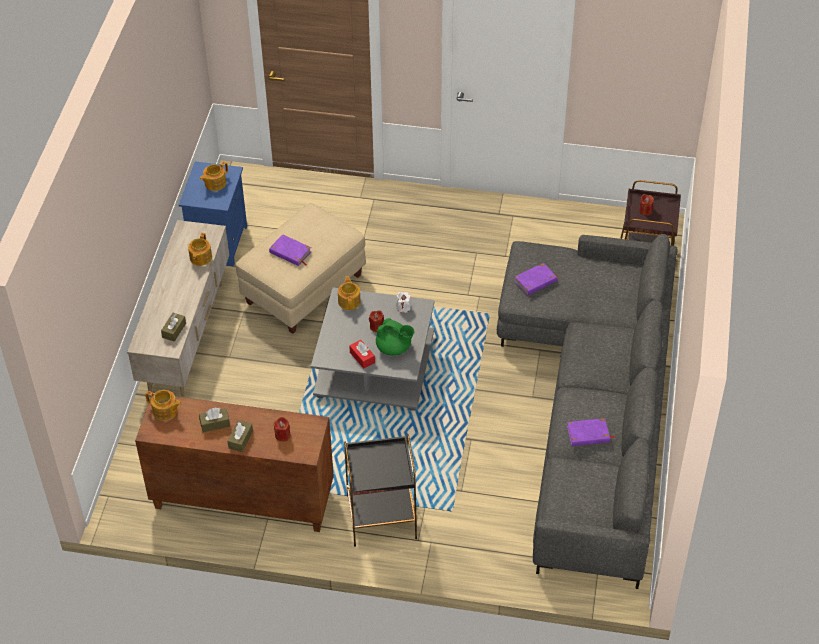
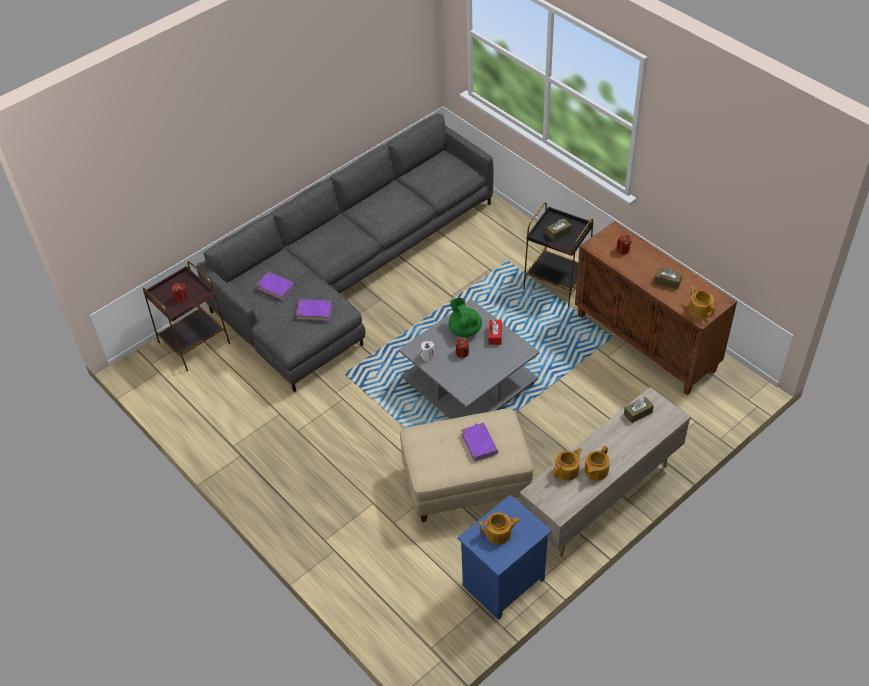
camera: 140 degrees left, 0 degrees up
(240, 439) = (655, 262): brown tissue box -> brown tissue box (558, 233)
(349, 301) = (464, 385): teapot -> teapot (595, 471)
(588, 434) = (399, 199): purple book -> purple book (276, 287)

